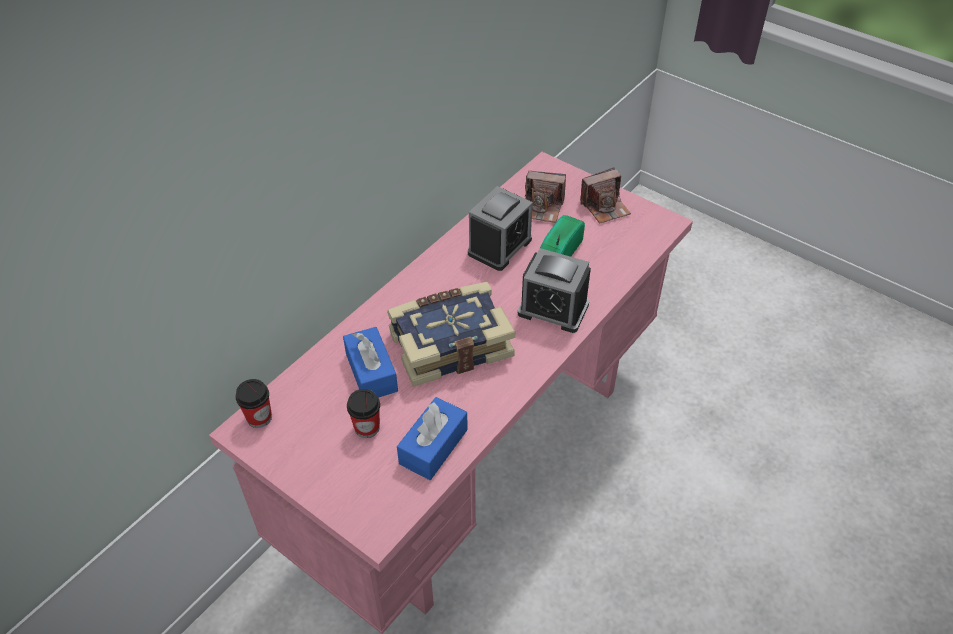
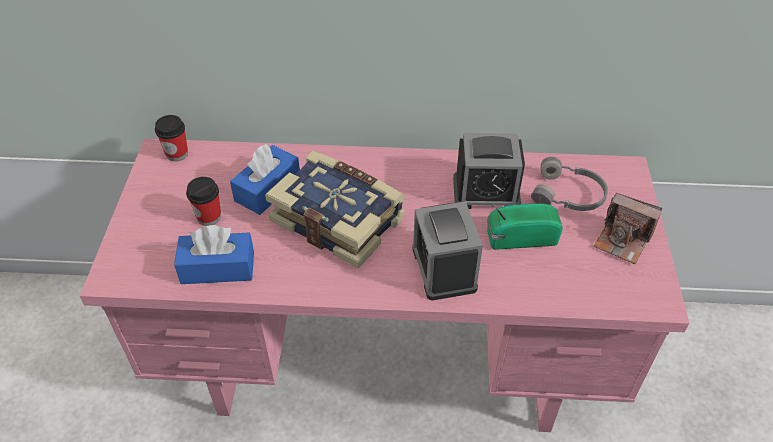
camera: 55 degrees right, 0 degrees up
(542, 208) = (568, 195): camera -> grey headphones

